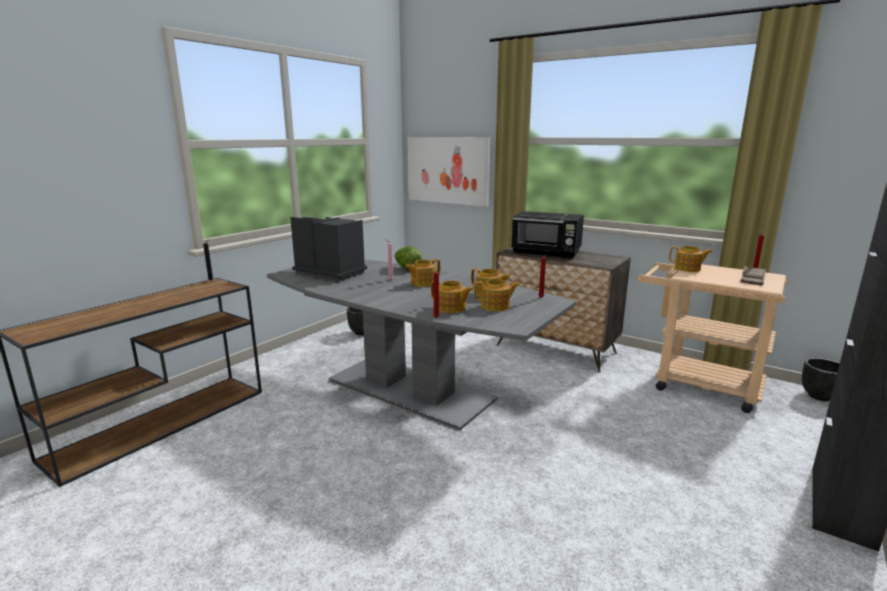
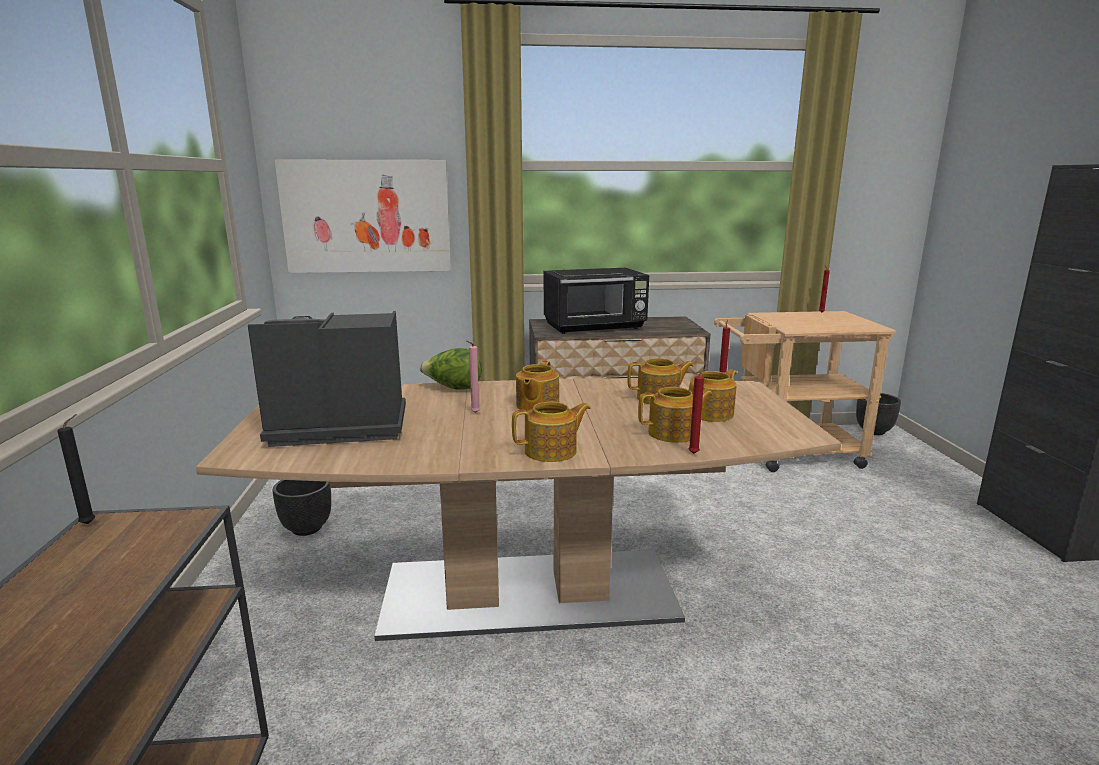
camera: 40 degrees left, 0 degrees up
(409, 389) = (527, 592): grey dining table -> brown dining table
(688, 269) = (773, 319): teapot -> teapot (552, 451)
(752, 279) = (840, 320): brown tray -> none

